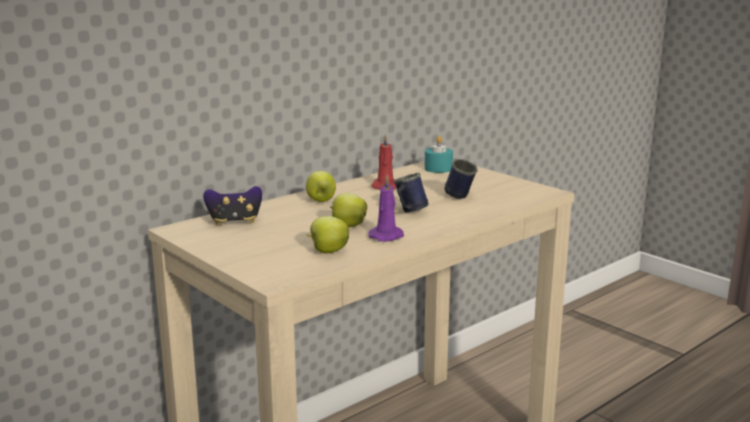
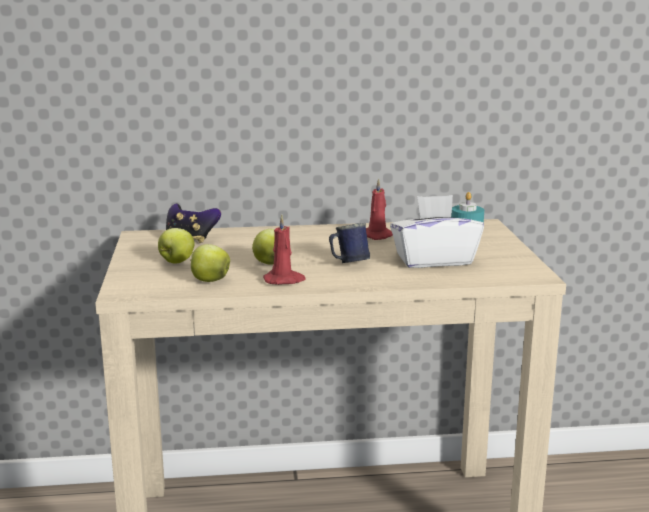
camera: 35 degrees right, 0 degrees up
(321, 201) = (294, 236): apple -> apple (176, 262)
(387, 236) = (284, 280): purple candle -> red candle
(462, 196) = (434, 260): blue mug -> white tissue box

